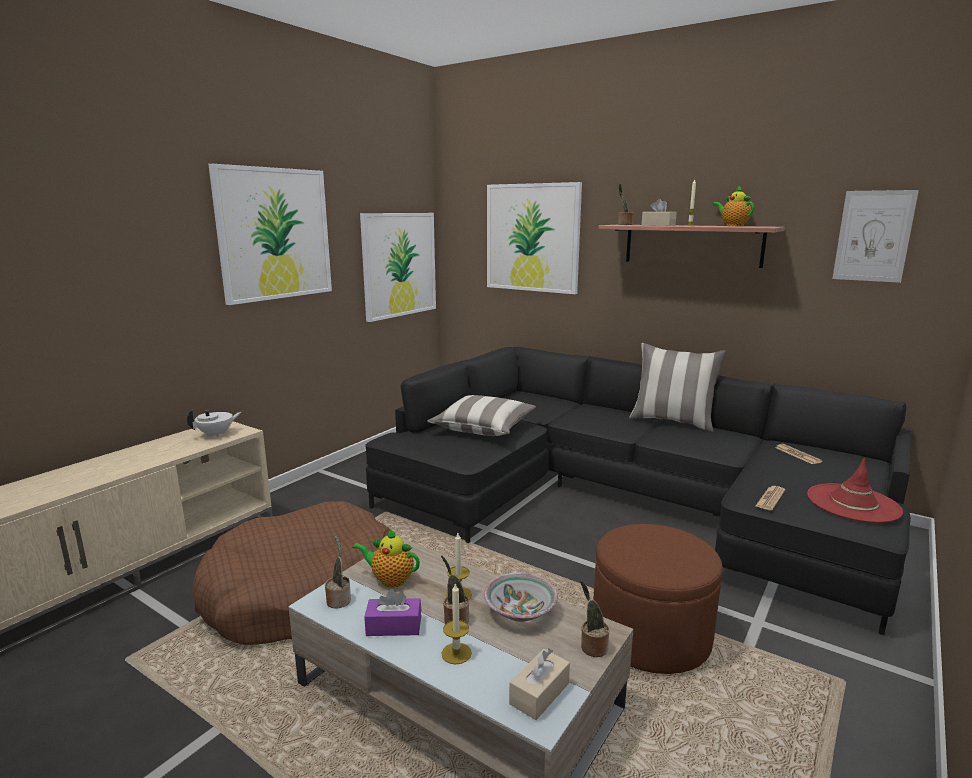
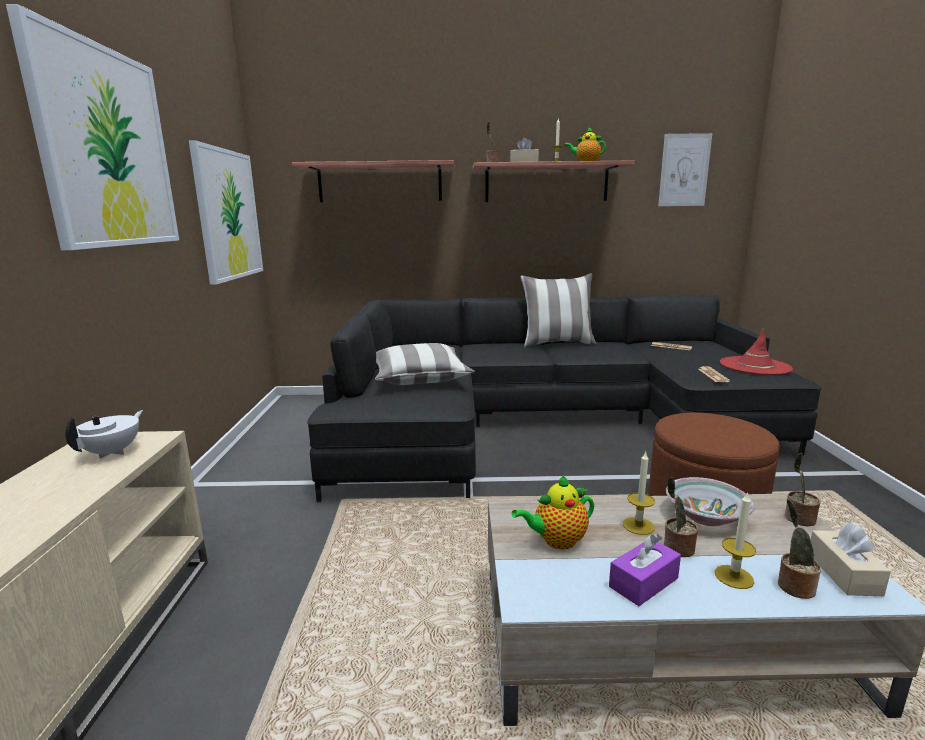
camera: 35 degrees left, 0 degrees up
(300, 591) = (357, 623): brown dog bed -> none
(339, 600) = (544, 585): potted plant -> potted plant (793, 586)
(532, 238) = (380, 183): picture -> shelf

